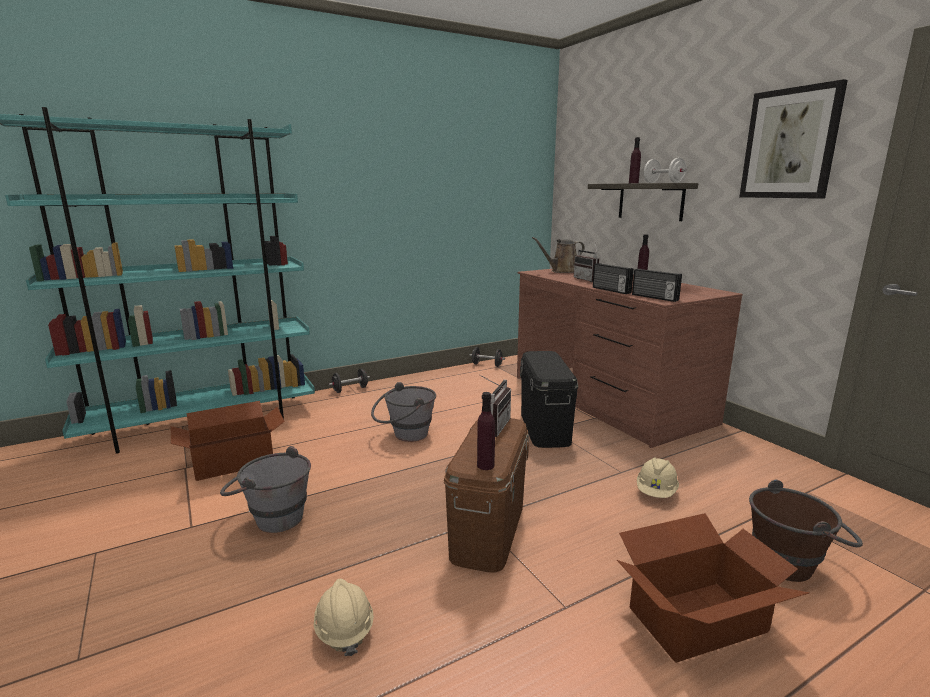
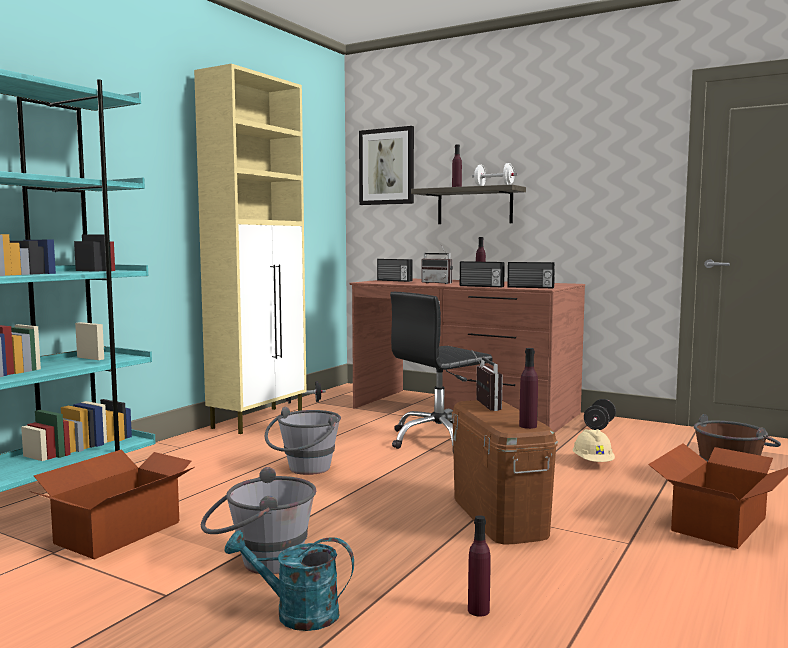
camera: 30 degrees left, 10 degrees down
(232, 576) = (296, 614): none -> turquoise watering can
(344, 629) = (478, 610): beige hard hat -> purple bottle
(350, 389) = (167, 445): black dumbbell -> black dumbbell (599, 426)
(435, 377) = (259, 420): none -> beige cabinet
(544, 427) = (439, 439): black storage box -> black office chair
(562, 271) = (394, 280): brown watering can -> radio
(790, 144) = (609, 152): picture -> picture (387, 166)

